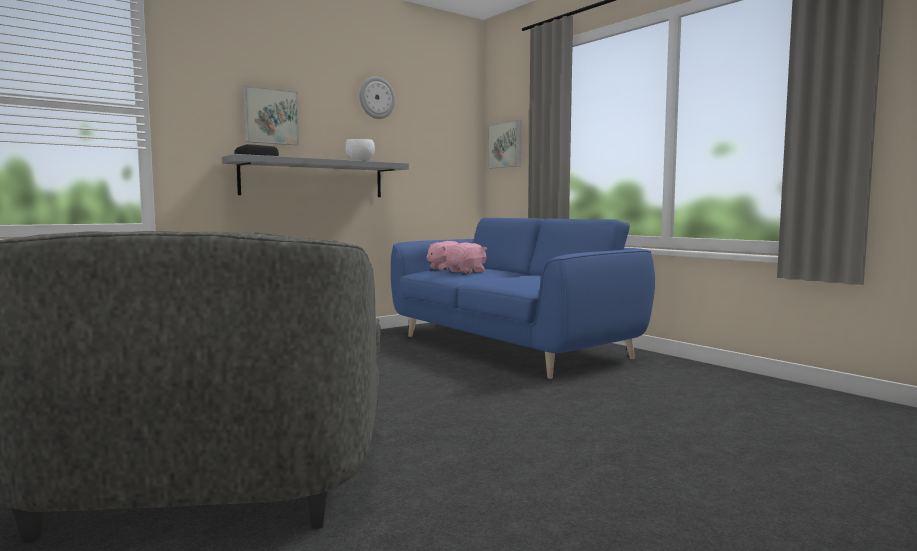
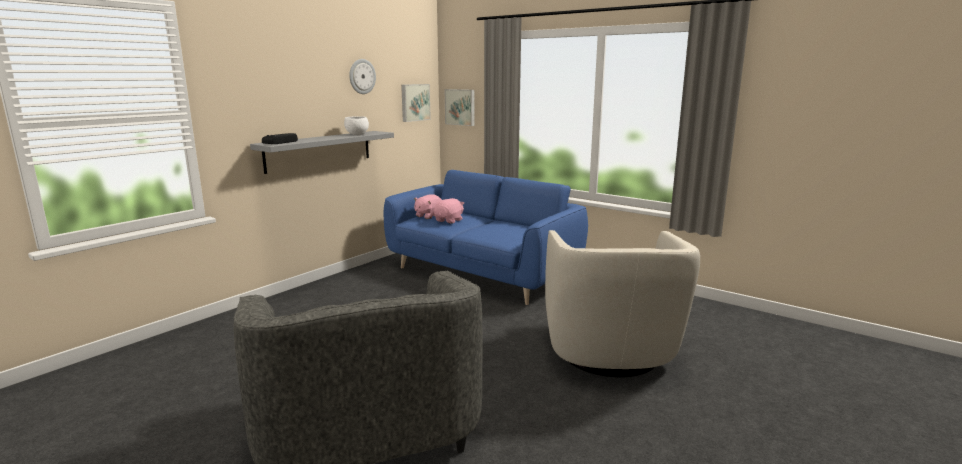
camera: 15 degrees left, 10 degrees up
(270, 116) = (284, 104): picture -> picture (414, 102)
(644, 438) = (608, 353): none -> beige armchair

